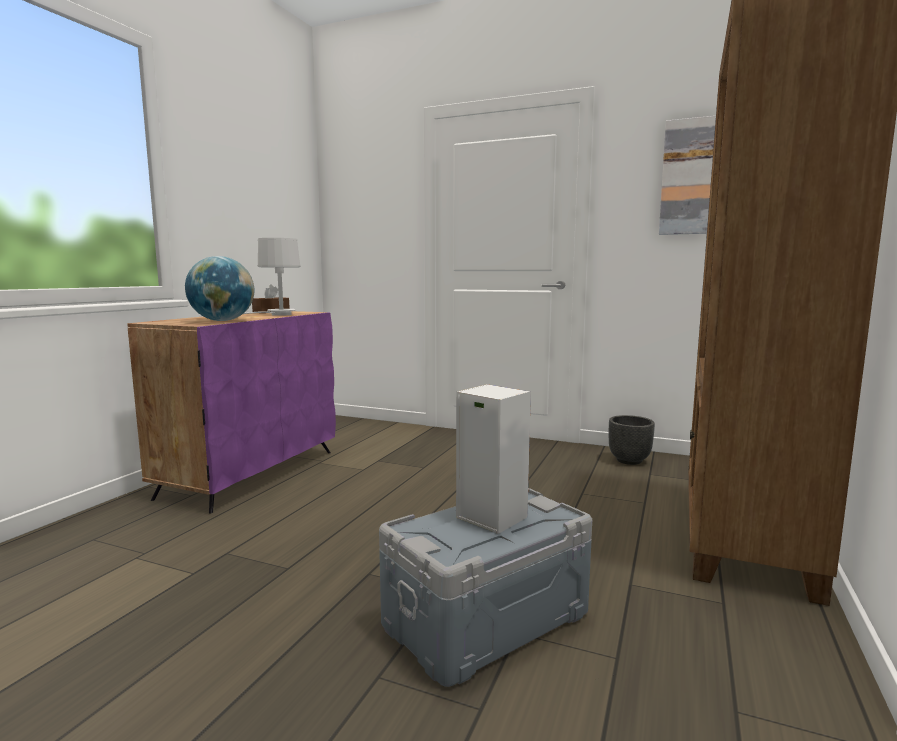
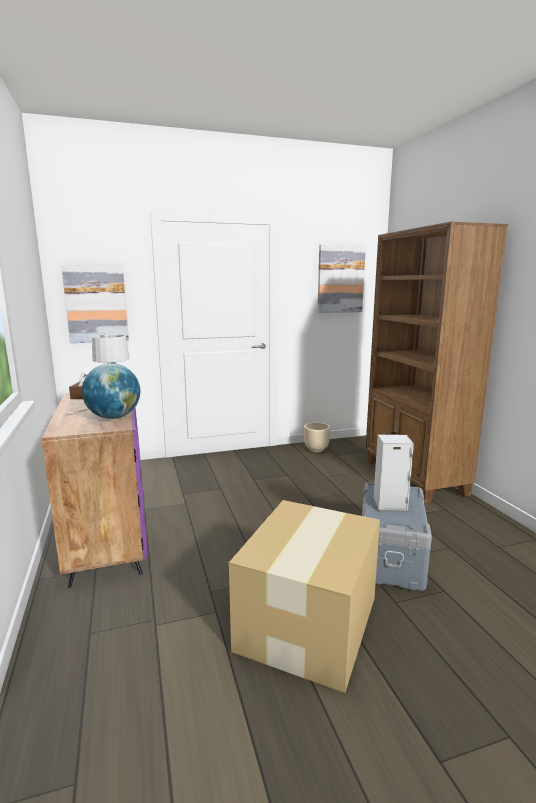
camera: 40 degrees left, 5 degrees up
(235, 633) = (306, 624): none -> cardboard box
(363, 226) = (96, 304): none -> picture
(629, 461) = (316, 450): black planter -> beige planter

